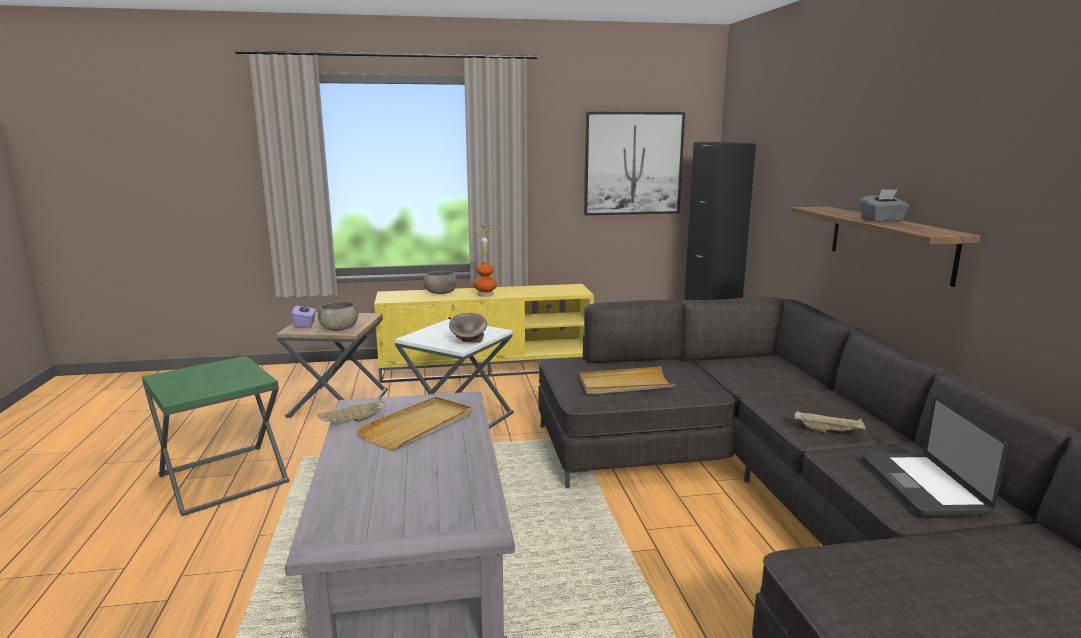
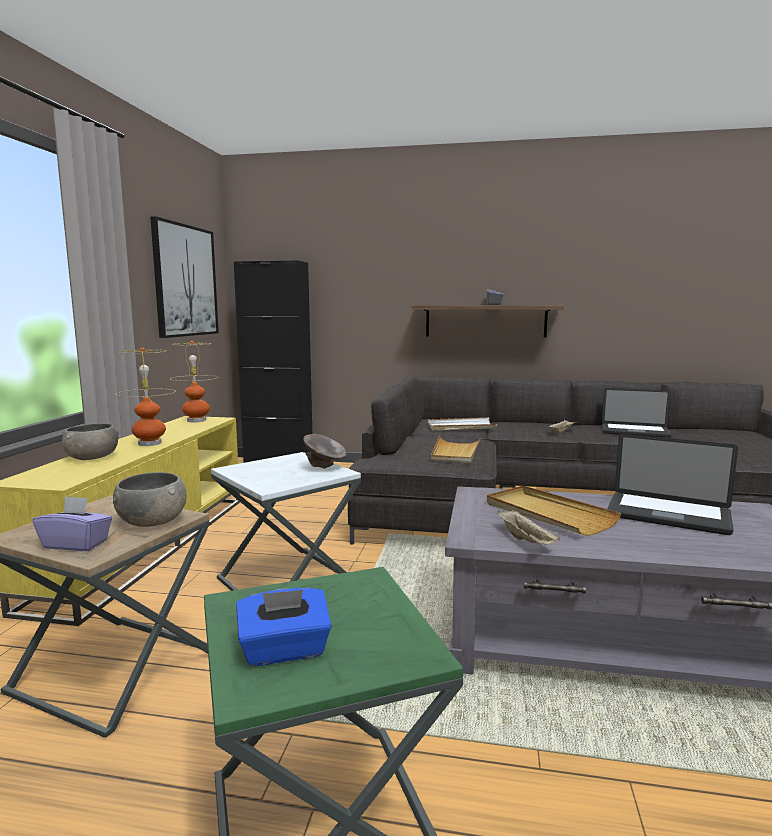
camera: 70 degrees left, 5 degrees down
(188, 376) = (284, 651): none -> blue tissue box
(437, 477) = (668, 515): none -> laptop
(567, 289) = (196, 420): none -> table lamp
(759, 375) = (460, 427): none -> white tray

